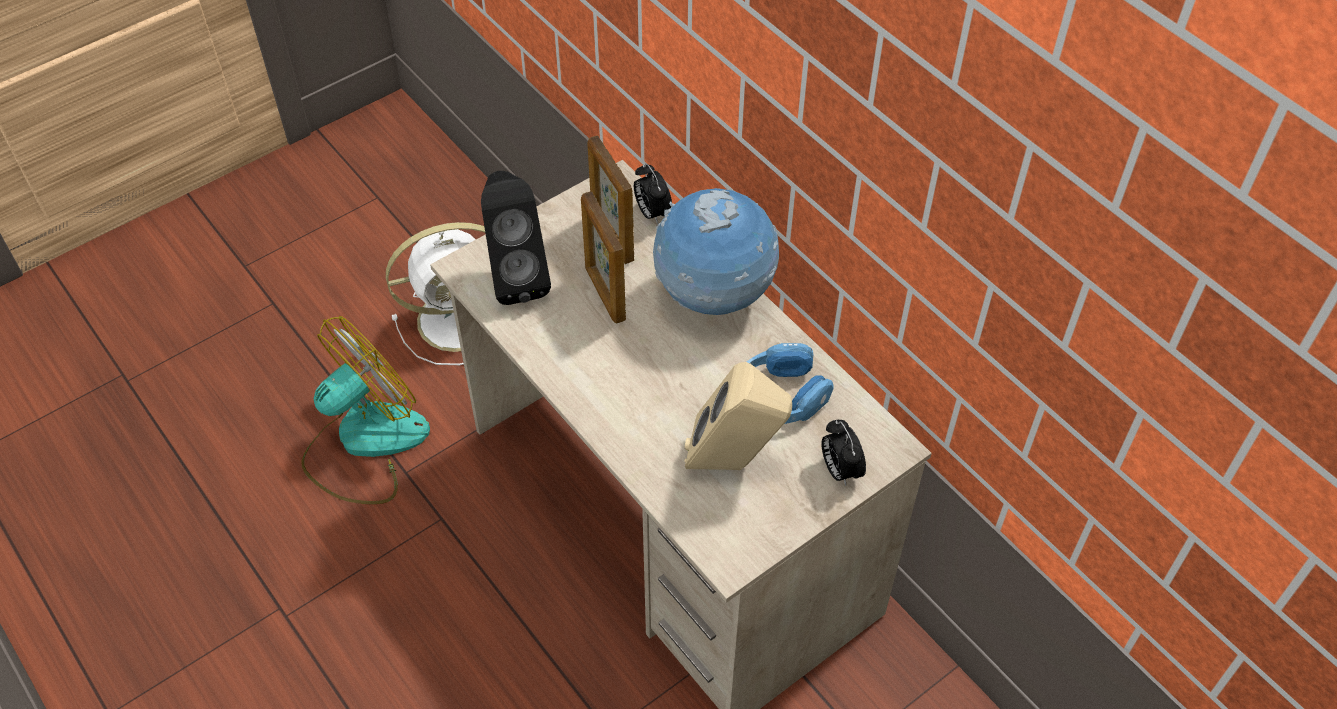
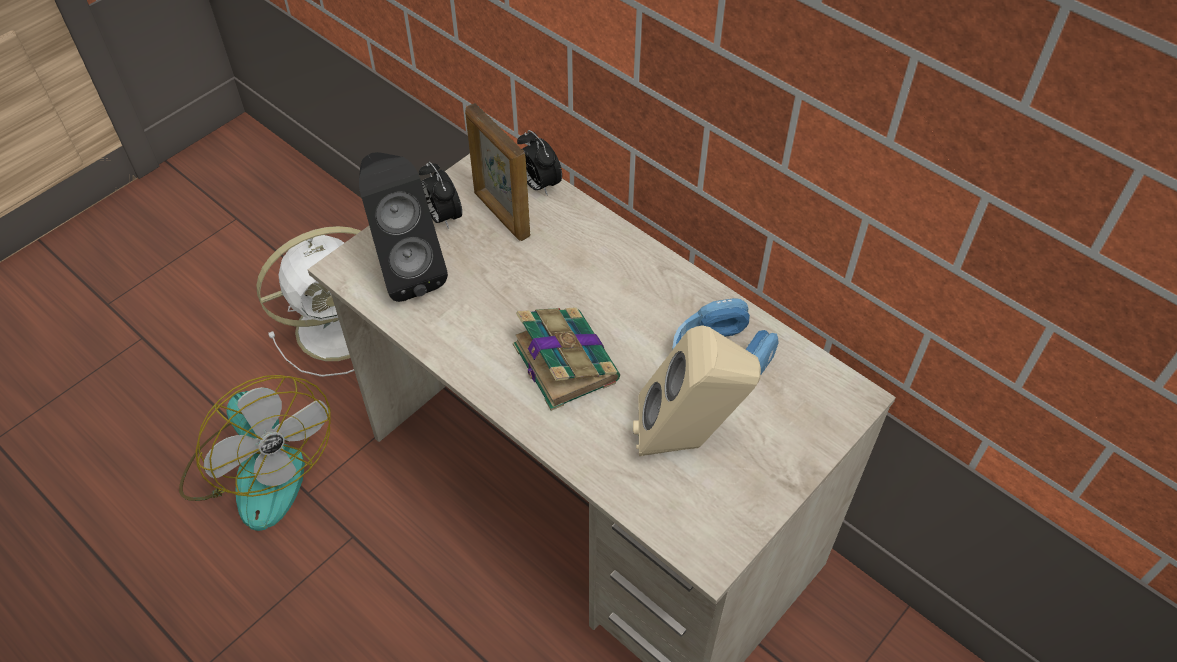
camera: 10 degrees left, 0 degrees up
(364, 443) = (259, 469): fan -> fan turned 105 degrees clockwise
(604, 294) = (505, 275): picture frame -> none
(640, 378) = (564, 360): none -> book
(714, 296) = (624, 262): globe -> none
(839, 470) = (804, 431): alarm clock -> alarm clock (442, 216)

